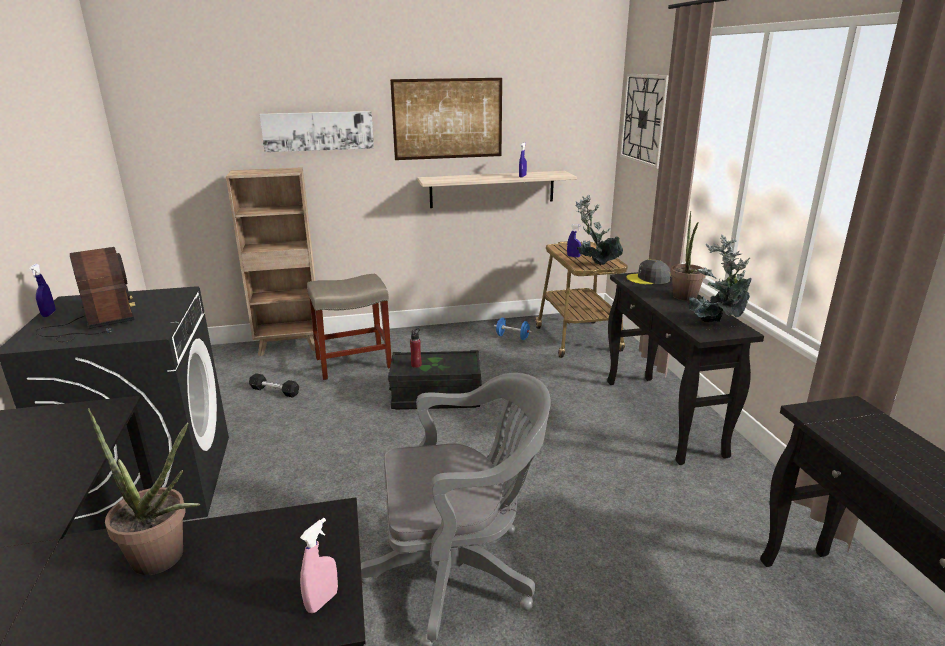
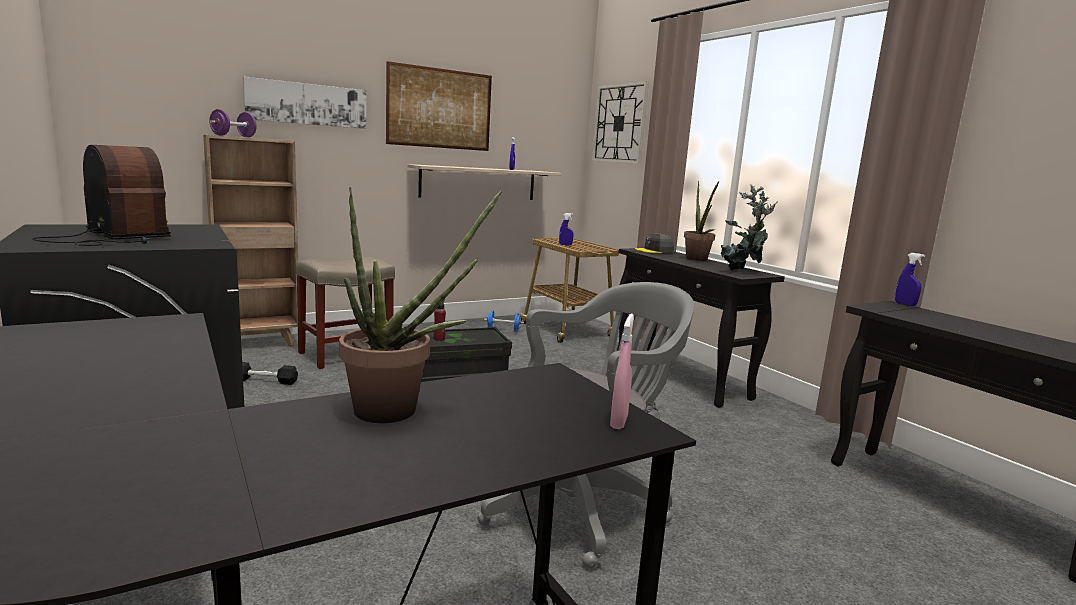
camera: 20 degrees left, 10 degrees down
(49, 314) = (31, 233): blue spray bottle -> blue spray bottle (905, 304)
(252, 171) = (234, 136): none -> purple dumbbell
(595, 266) = (591, 250): potted plant -> none

